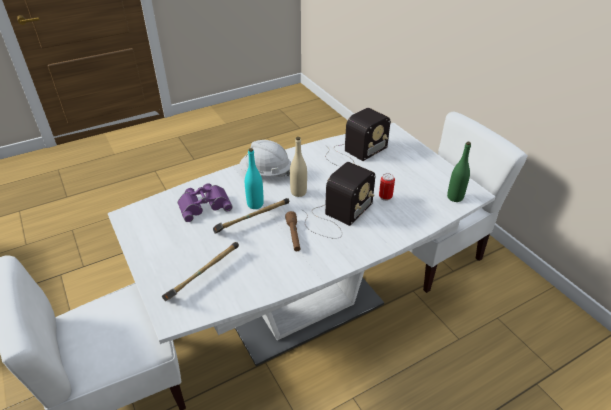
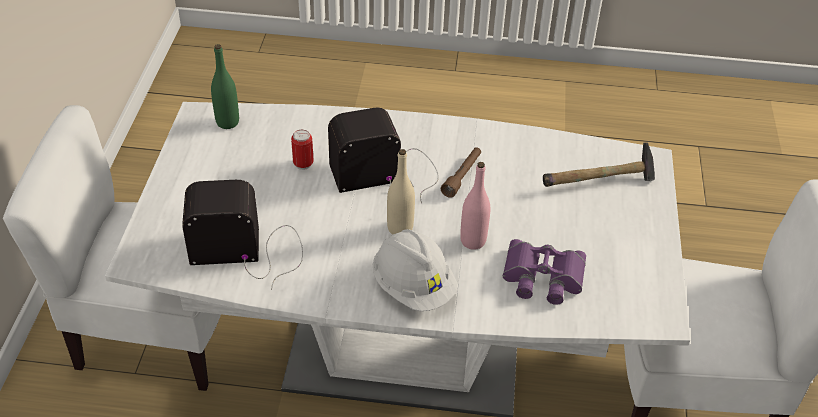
camera: 145 degrees left, 5 degrees up
(250, 222) = (499, 218): hammer -> none
(255, 204) = (473, 241): turquoise bottle -> pink bottle

